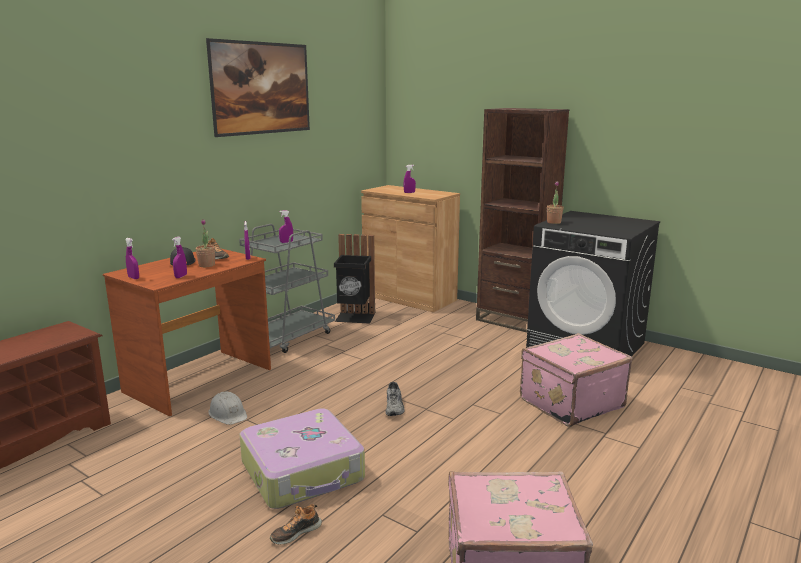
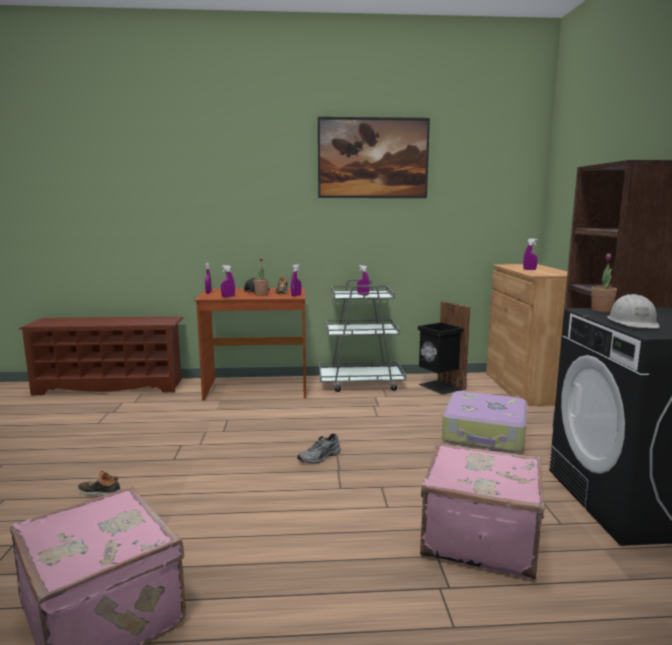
camera: 50 degrees right, 5 degrees down
(228, 414) = (227, 412): white hard hat -> white hard hat (633, 323)
(303, 471) = (181, 463): suitcase -> suitcase (485, 433)

